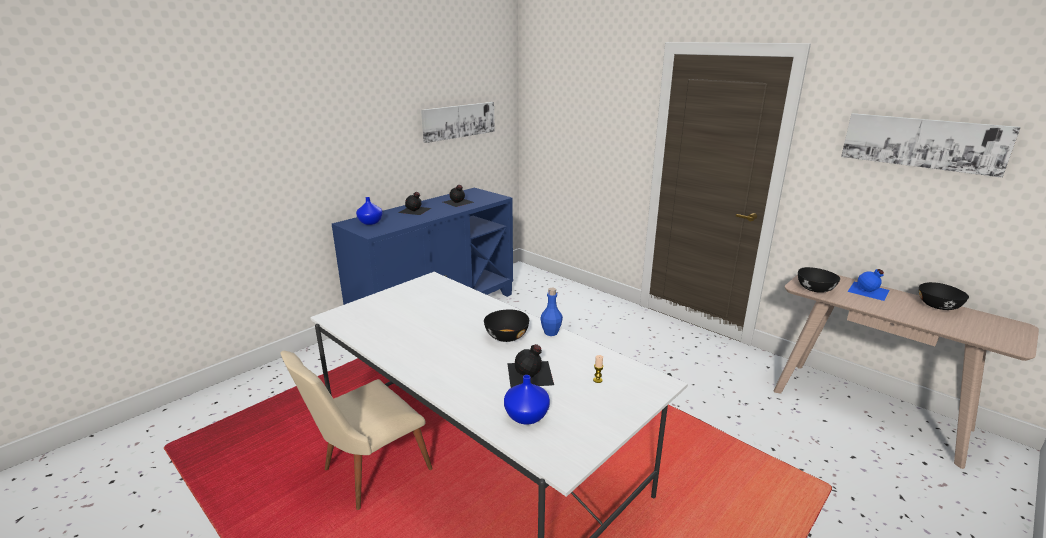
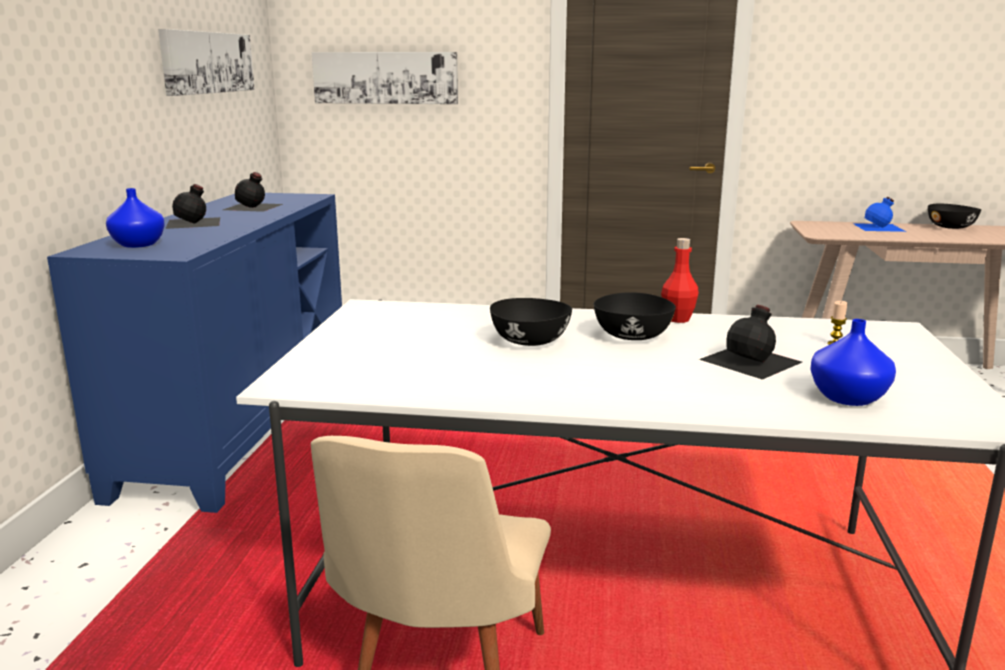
camera: 35 degrees left, 5 degrees down
(551, 332) = (678, 319): blue bottle -> red bottle
(814, 289) = (836, 234): black bowl -> black bowl (529, 341)
(923, 142) = (903, 37): picture -> picture (385, 78)

